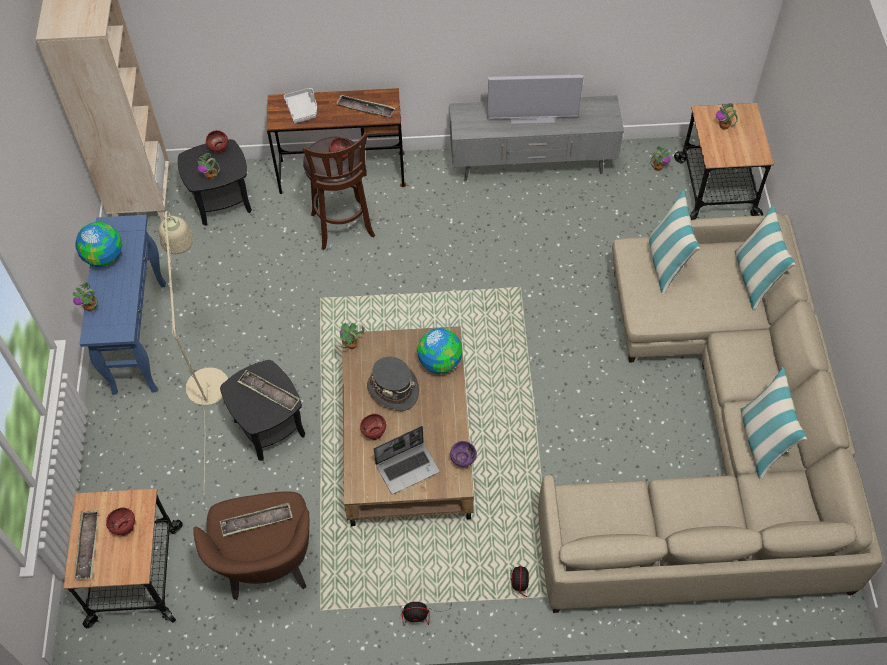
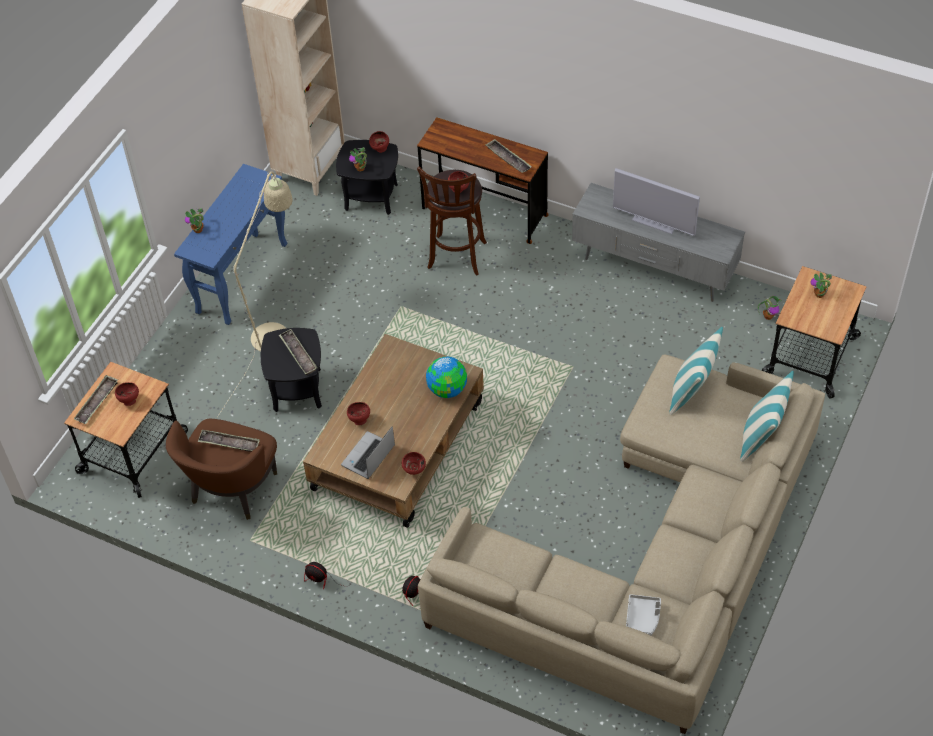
camera: 30 degrees right, 5 degrees down
(104, 257) = (230, 196): globe -> none
(302, 109) = (456, 139): grey tray -> grey tray (643, 618)
(351, 345) = (386, 346): potted plant -> none
(393, 389) = (396, 394): grey hat -> none
(408, 467) = (368, 457): laptop -> laptop turned 120 degrees clockwise
(463, 460) = (414, 471): purple bowl -> red bowl
(761, 442) = (669, 566): pillow -> none

